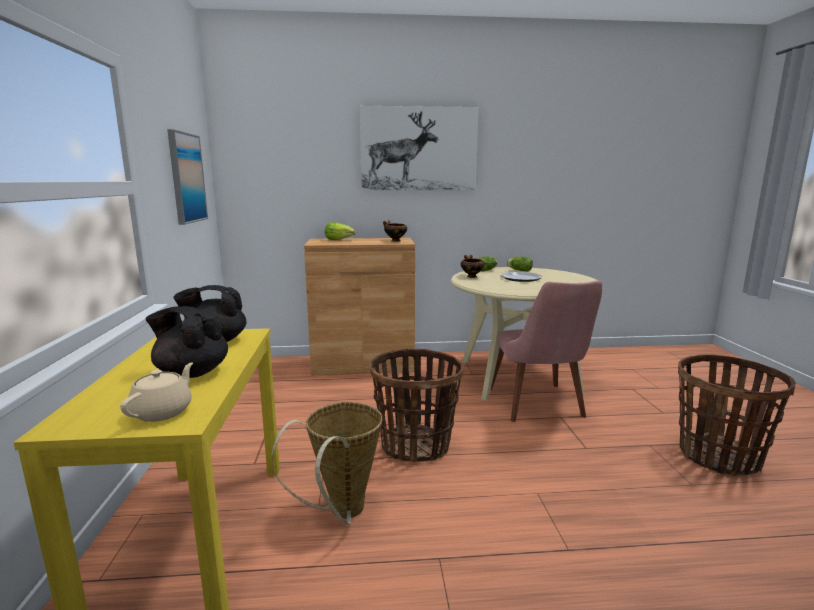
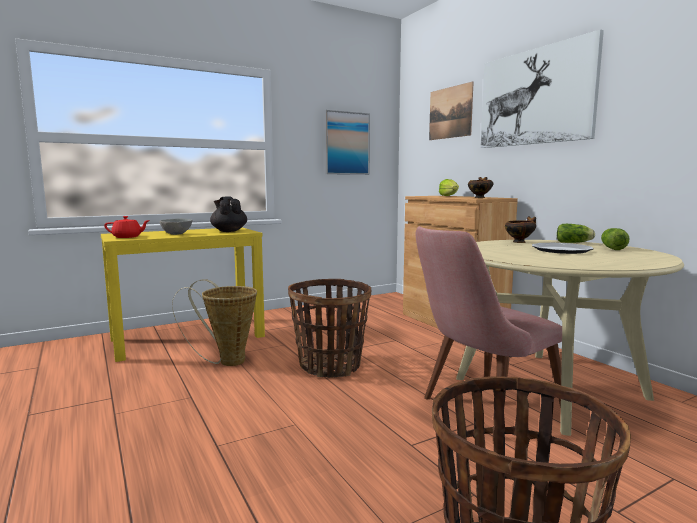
camera: 65 degrees right, 5 degrees down
(163, 412) = (127, 237): beige teapot -> red teapot
(192, 372) = (177, 234): black teapot -> grey bowl
(309, 148) = (450, 112): none -> picture

